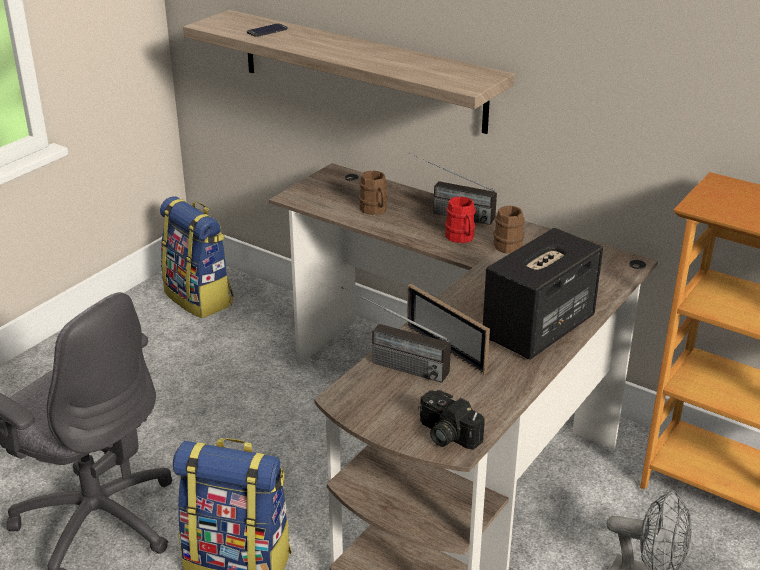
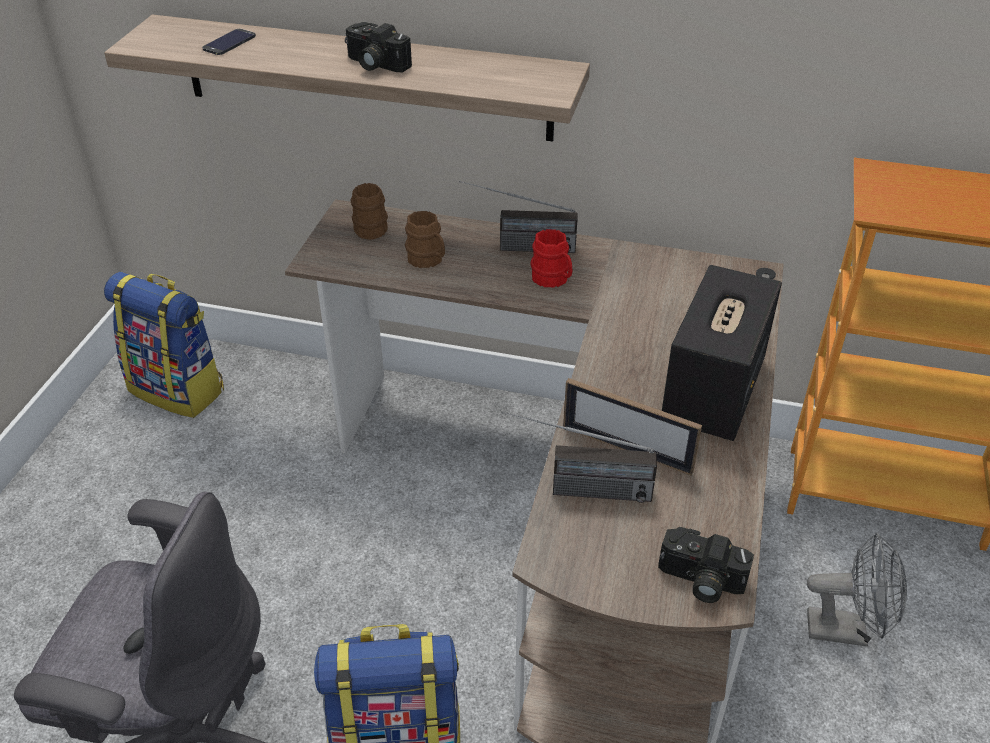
camera: 20 degrees left, 10 degrees up
(356, 54) = (374, 64): none -> camera
(510, 244) = (613, 276): brown mug -> brown mug (372, 227)

